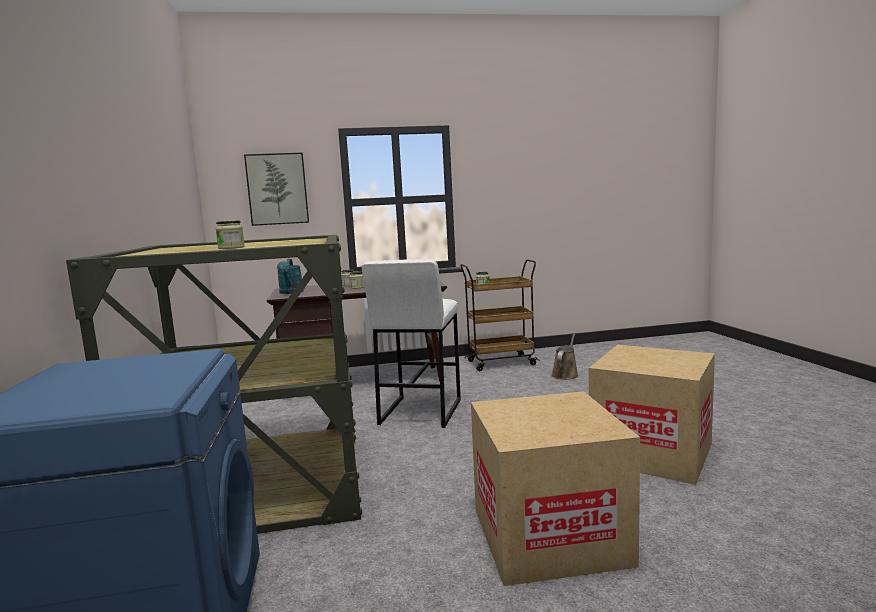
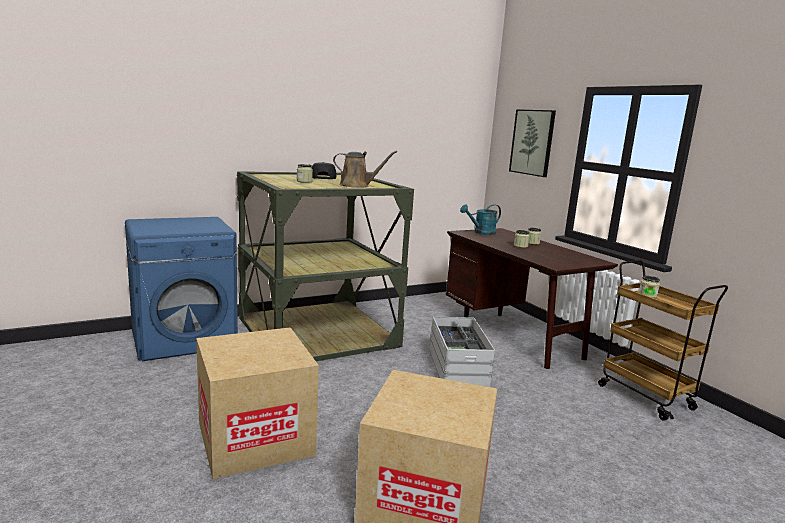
camera: 70 degrees right, 5 degrees up
(184, 248) = (322, 177): none -> black cap
(420, 412) = (457, 367): white stool -> grey storage box
(565, 374) = (647, 445): brown watering can -> brown watering can (357, 186)

